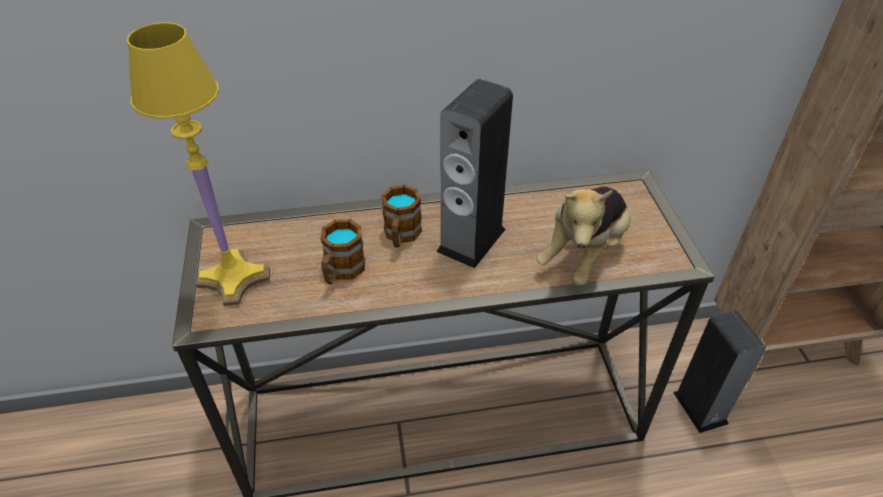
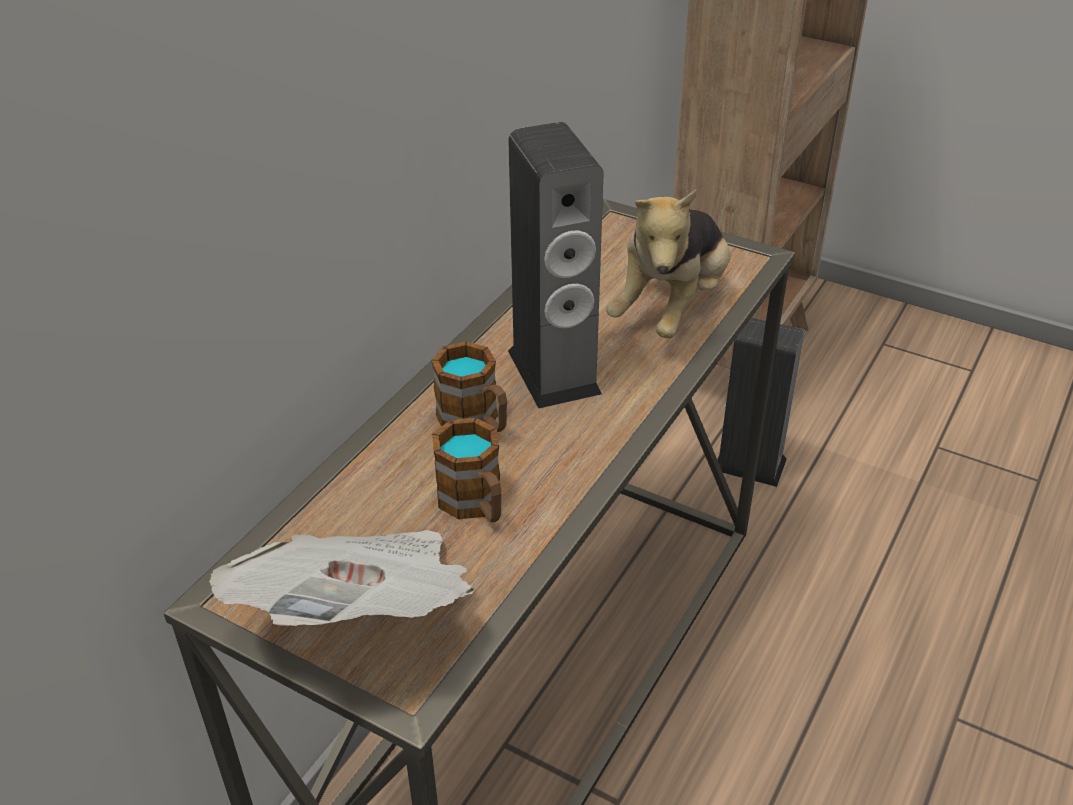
camera: 50 degrees left, 5 degrees down
(234, 278) = (361, 615): yellow table lamp -> newspaper
(584, 253) = (672, 308): plush toy -> plush toy turned 45 degrees clockwise

